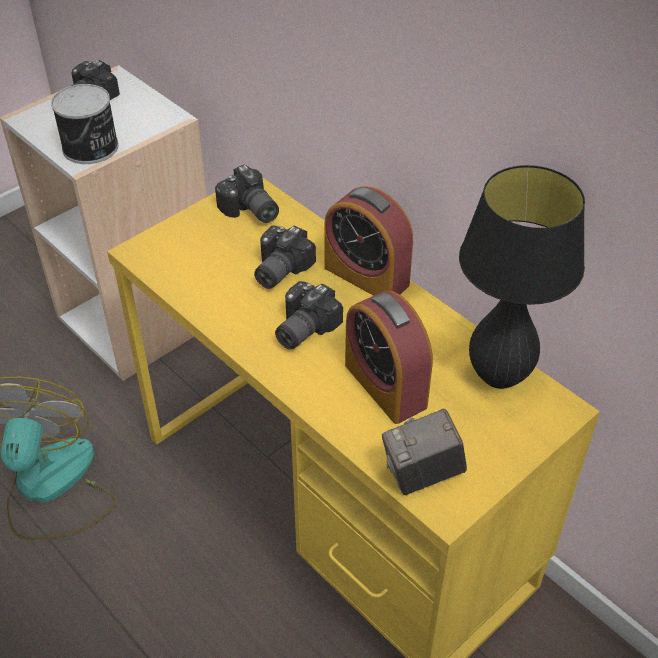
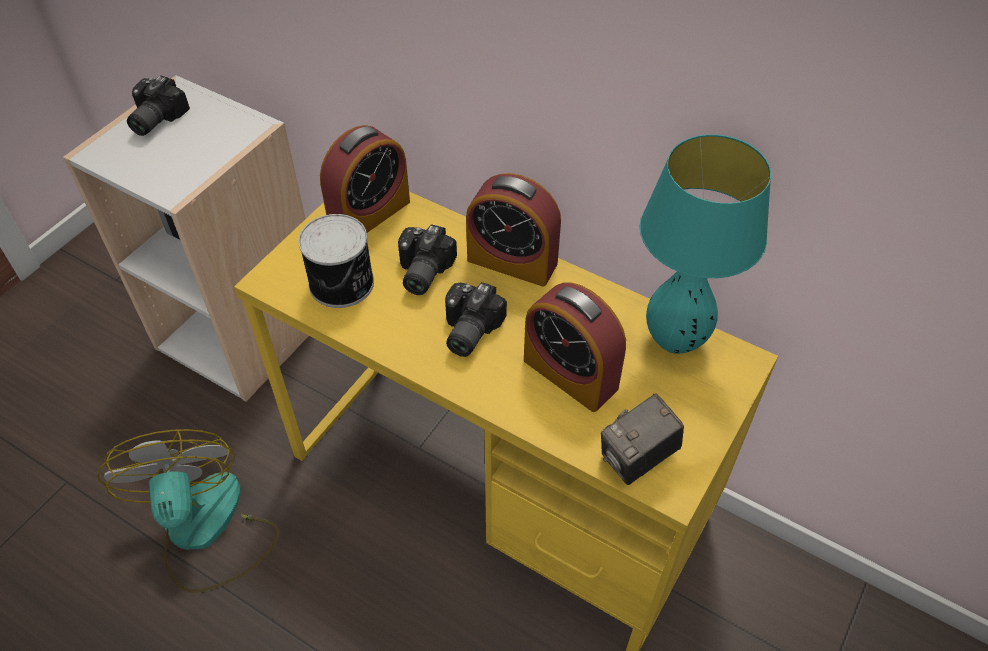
camera: 15 degrees left, 5 degrees up
(91, 148) = (180, 175): can -> can (343, 284)
(249, 211) = (369, 214): camera -> alarm clock
(499, 377) = (675, 341): black table lamp -> turquoise table lamp

